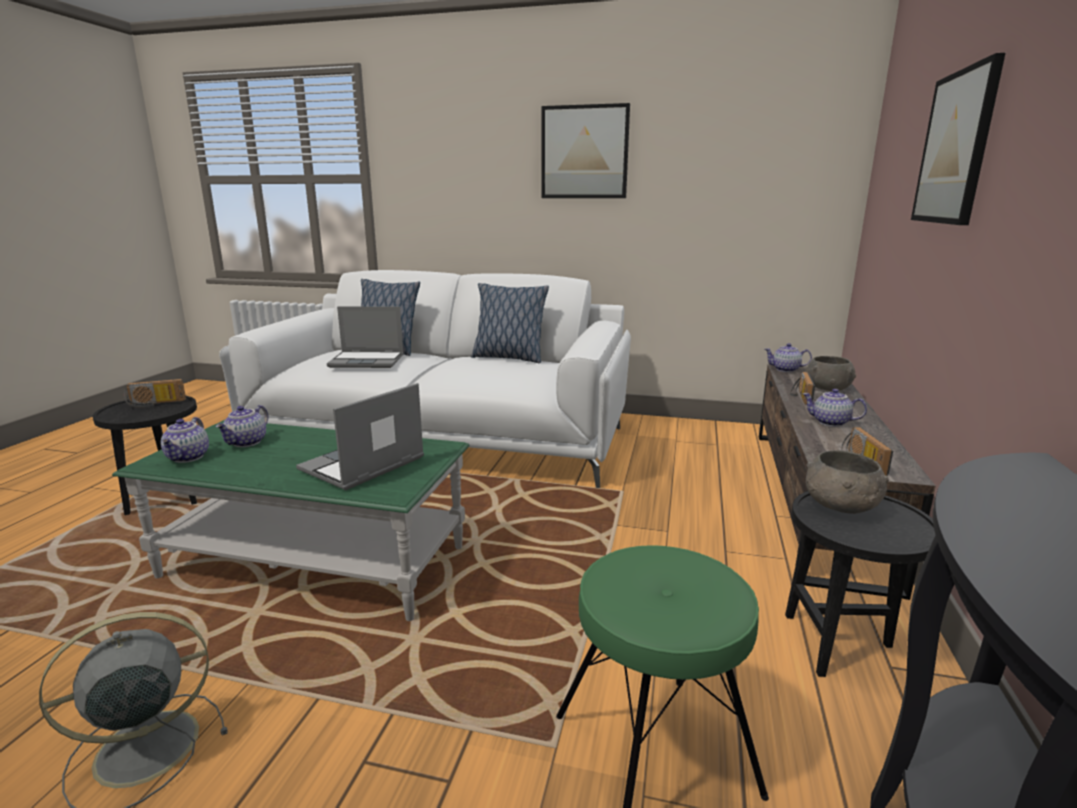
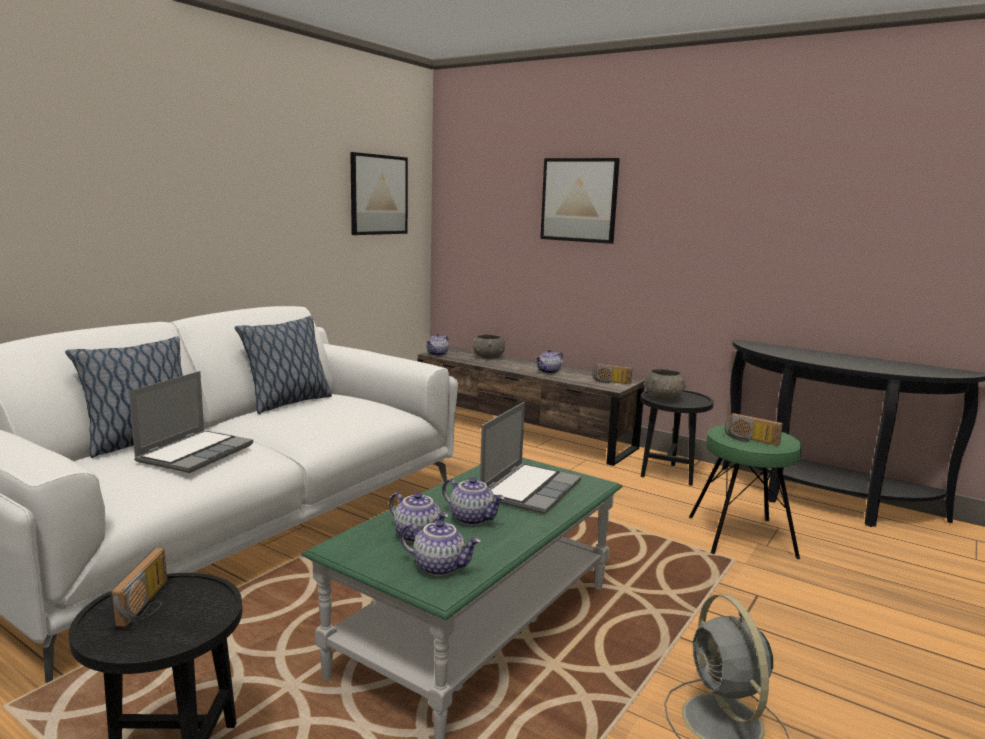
camera: 70 degrees left, 5 degrees down
(284, 454) = (473, 518): none -> teapot
(362, 465) = (530, 489): laptop -> laptop turned 120 degrees counterclockwise
(584, 152) = (251, 173): picture -> picture (379, 195)
(799, 397) = (497, 365): radio -> radio (750, 440)

